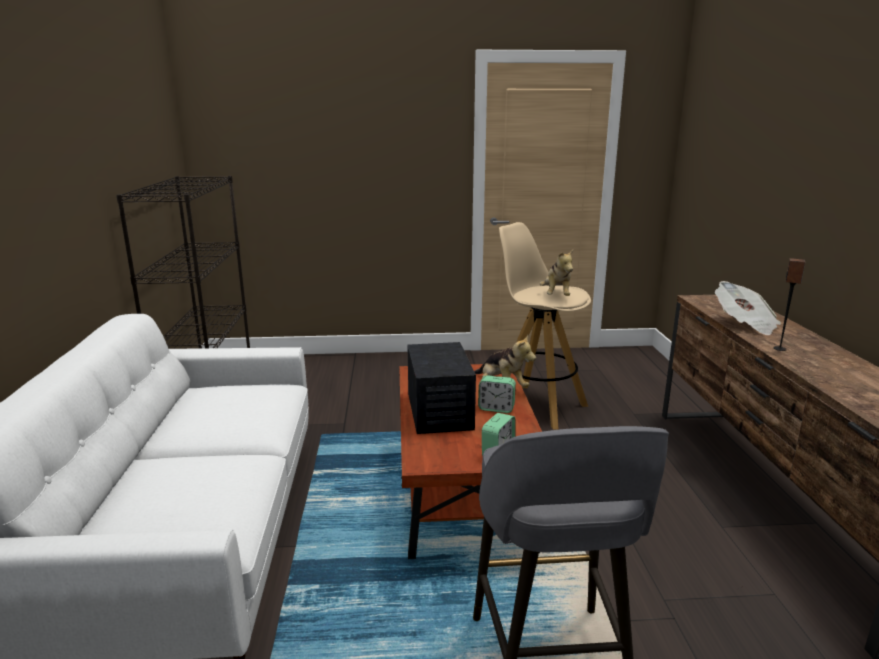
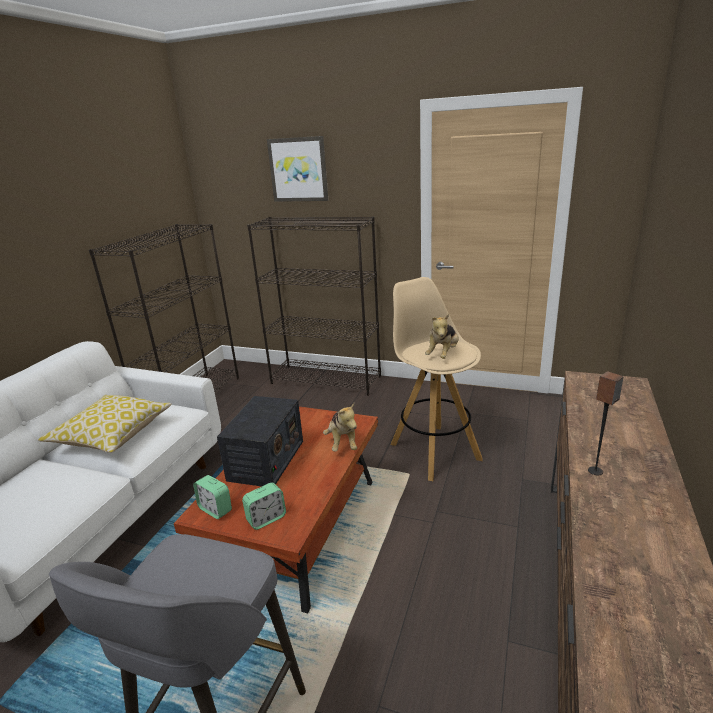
camera: 25 degrees right, 5 degrees up
(219, 418) = (112, 435): none -> pillow
(333, 116) = (298, 169): none -> picture
(365, 362) = (326, 380): none -> black bookcase
(496, 408) = (314, 467): alarm clock -> alarm clock (215, 509)
(745, 324) = (595, 426): newspaper -> none

